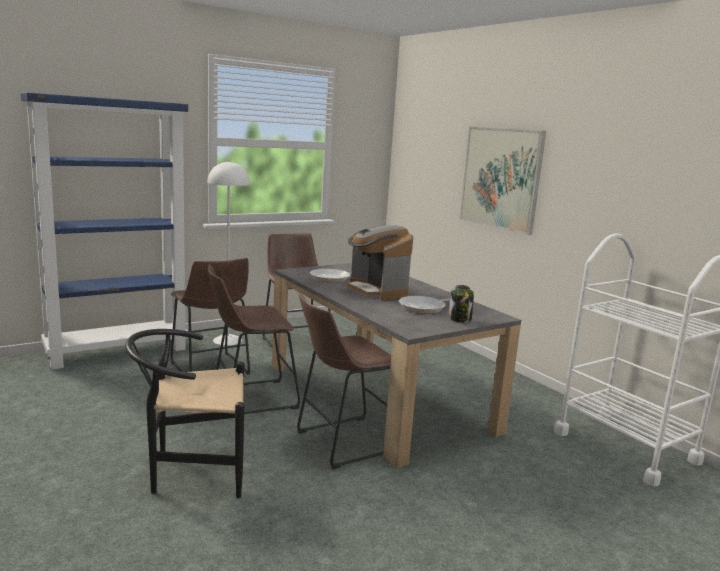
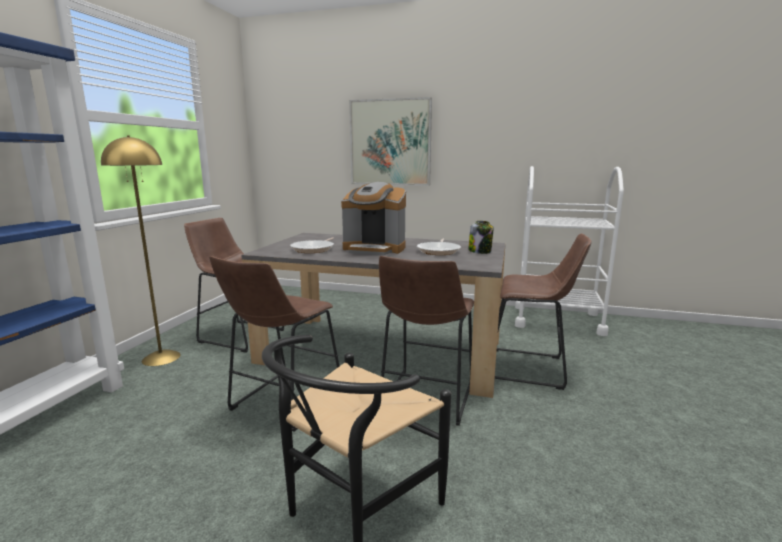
camera: 40 degrees left, 0 degrees up
(210, 370) = (192, 394): brown stool -> brown stool (530, 369)
(227, 340) = (161, 357): white floor lamp -> yellow floor lamp

